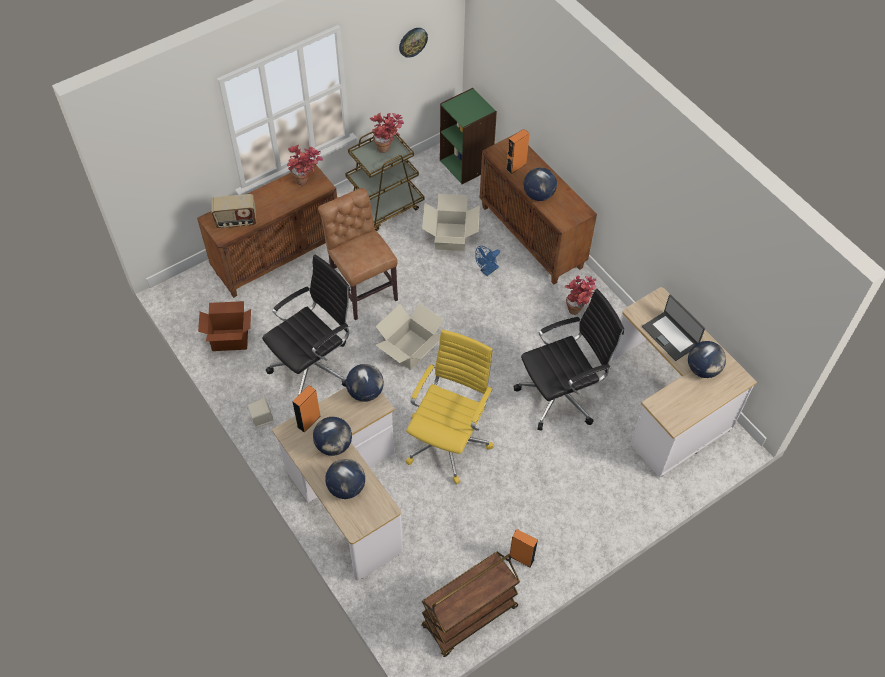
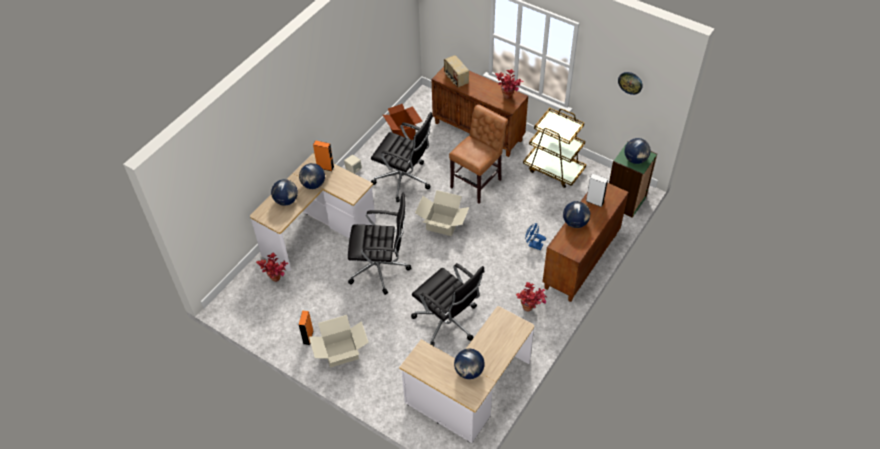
camera: 70 degrees right, 5 degrees down
(366, 392) = (358, 186): globe -> globe (635, 159)
(388, 148) = (566, 128): potted plant -> potted plant (277, 280)
(448, 440) = (380, 268): yellow office chair -> black office chair
(450, 237) = (551, 214): cardboard box -> cardboard box (341, 352)
(469, 618) = (255, 321): brown cart -> none
(516, 166) = (594, 201): orange speaker -> white speaker
(670, 336) = (489, 342): laptop -> none

